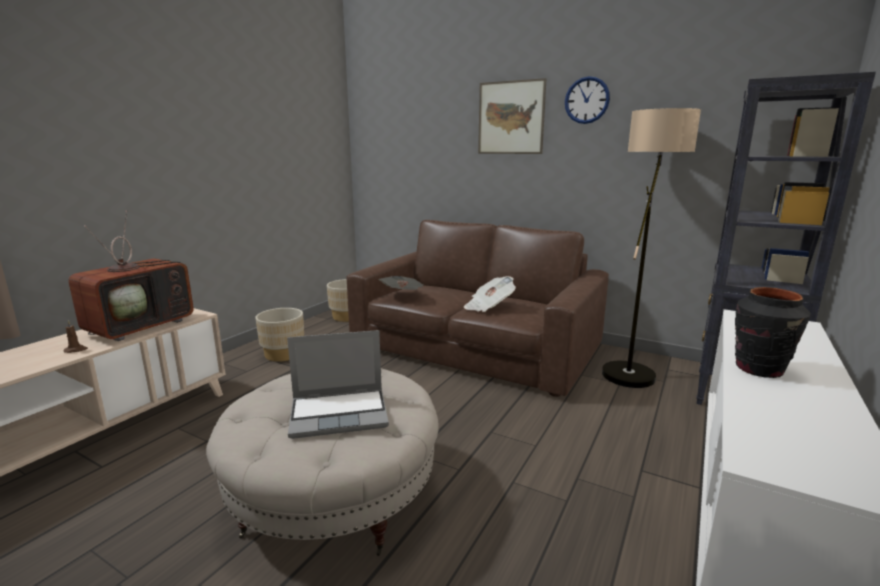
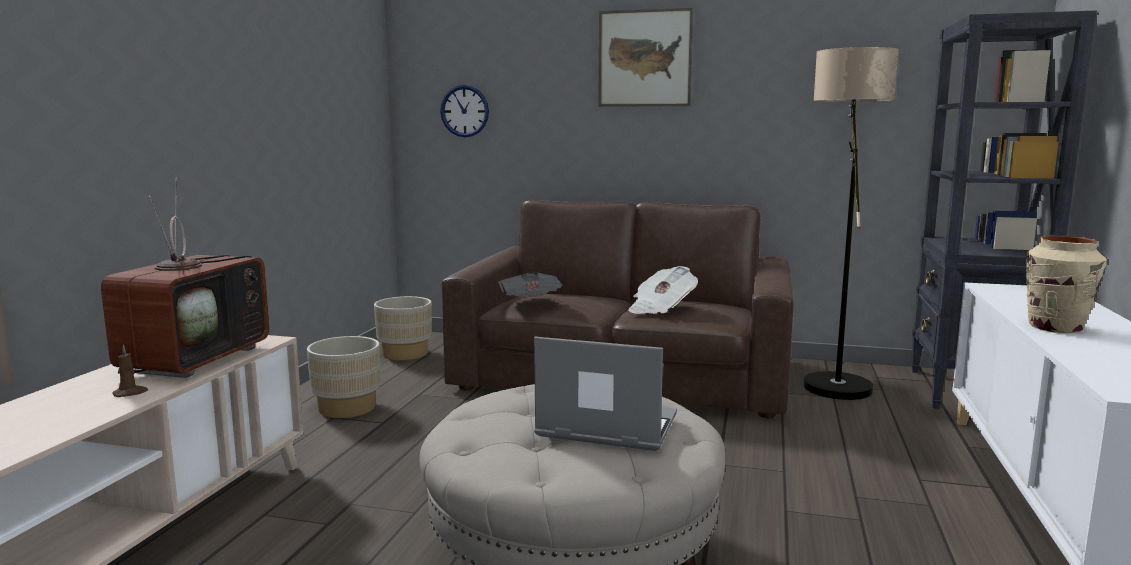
camera: 15 degrees left, 5 degrees down
(340, 413) = (605, 427): laptop -> laptop turned 135 degrees counterclockwise
(587, 100) = (748, 37): wall clock -> wall clock (464, 111)
(759, 369) = (1055, 327): black vase -> beige vase

